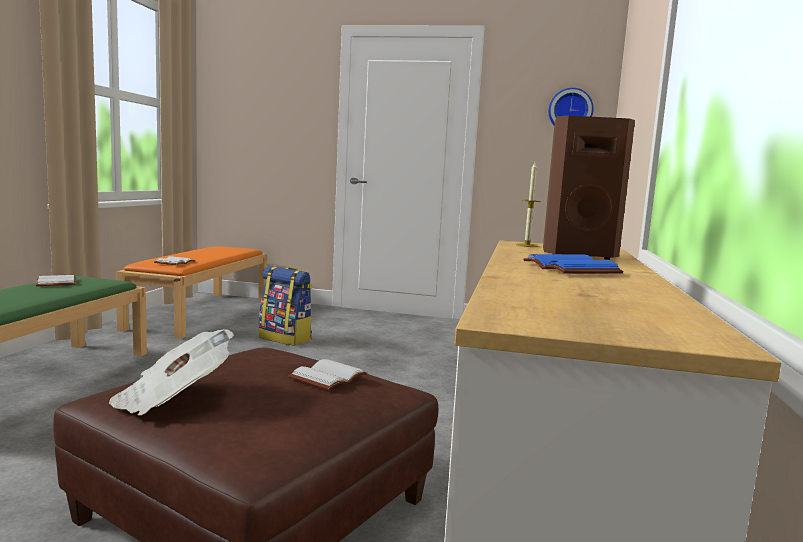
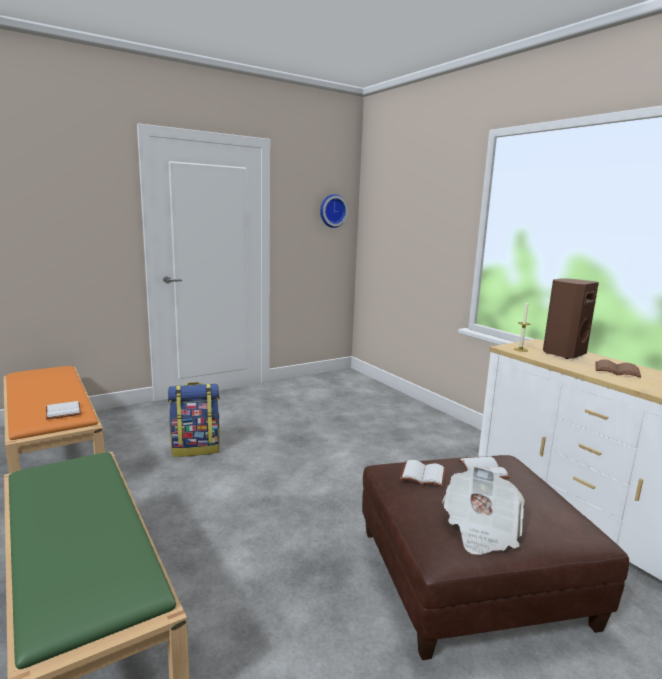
camera: 45 degrees left, 5 degrees up
(55, 283) = (49, 488): white book -> white book (422, 476)
(567, 268) = (616, 371): blue book -> brown book

